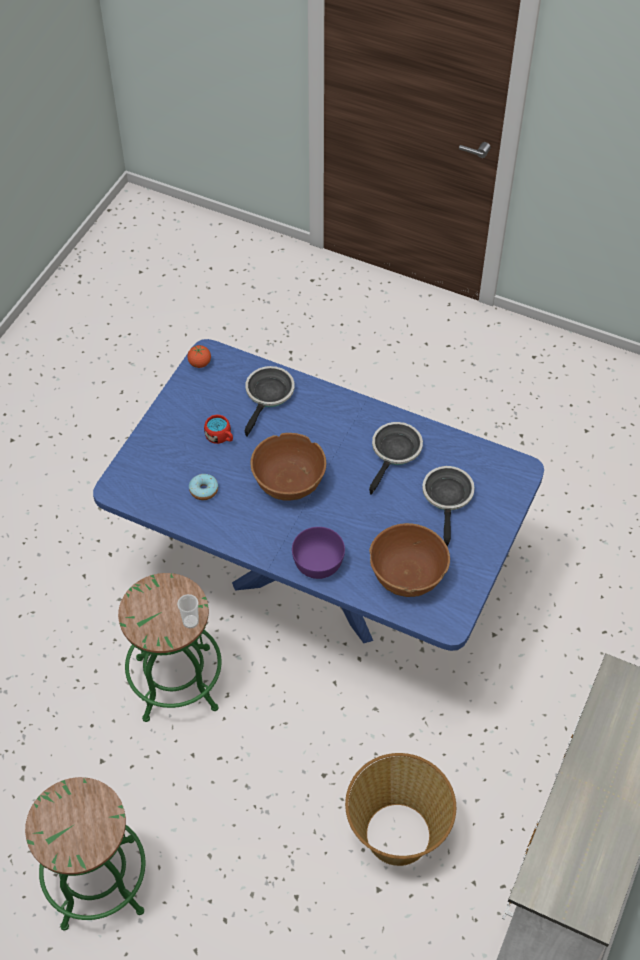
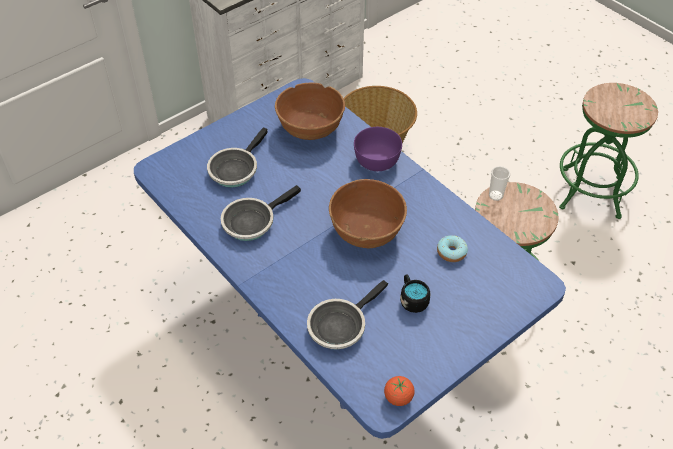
camera: 155 degrees left, 5 degrees down
(220, 437) = (412, 299): red mug -> black mug

